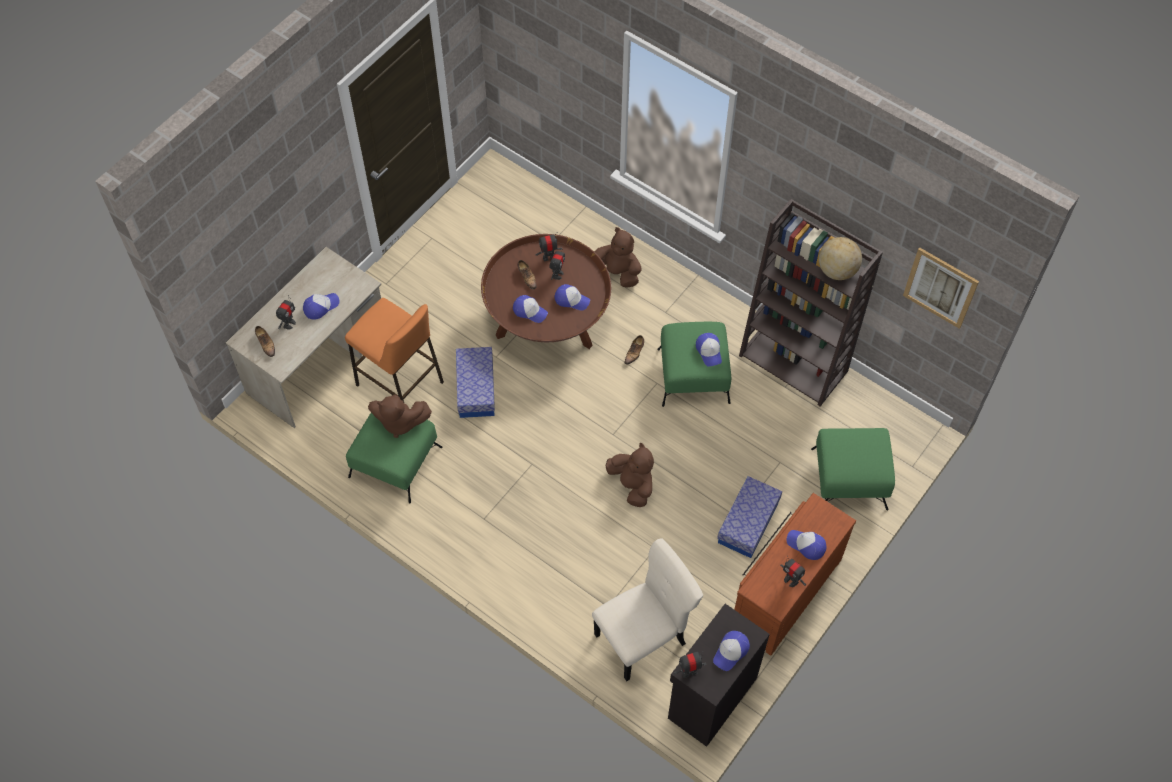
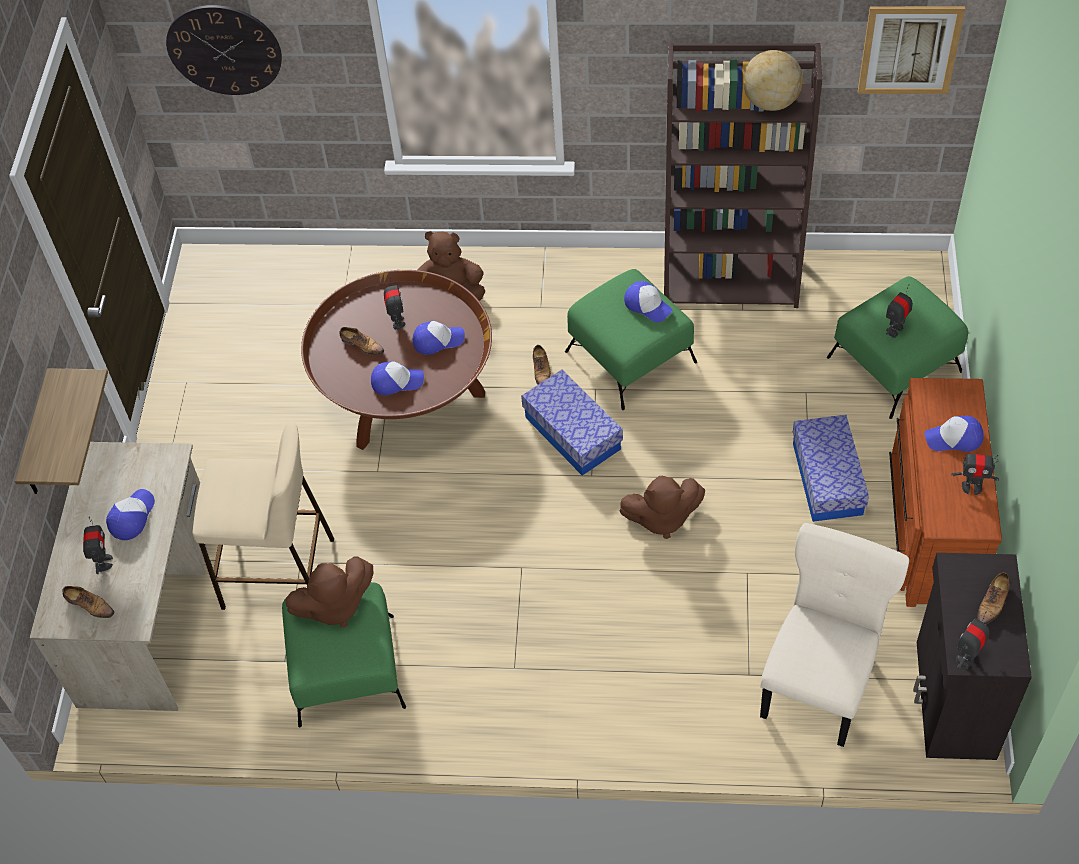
camera: 30 degrees left, 5 degrees down
(288, 235) = (38, 438): none -> shelf
(400, 384) = (279, 573): orange stool -> beige stool
(476, 389) = (382, 522): storage box -> storage box (573, 433)
(538, 55) = (224, 50): none -> wall clock
(548, 257) = (370, 309): toy robot -> toy robot (895, 330)
(632, 485) = (661, 518): brown plush toy -> brown plush toy turned 150 degrees clockwise
(731, 652) = (992, 603): cap -> shoe

